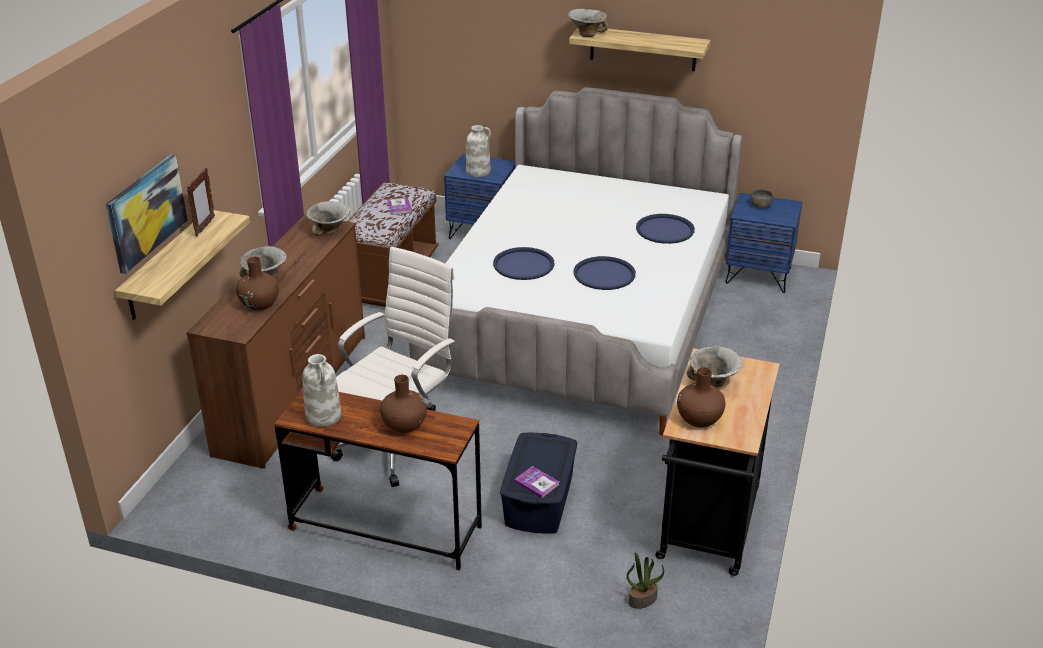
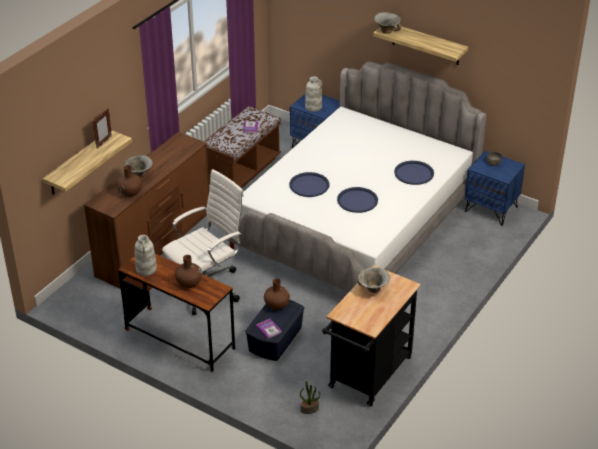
camera: 15 degrees right, 5 degrees up
(146, 212) = (66, 134): picture -> none
(330, 231) = (189, 147): bowl -> none
(699, 419) = (352, 311): brown vase -> brown vase (276, 305)

